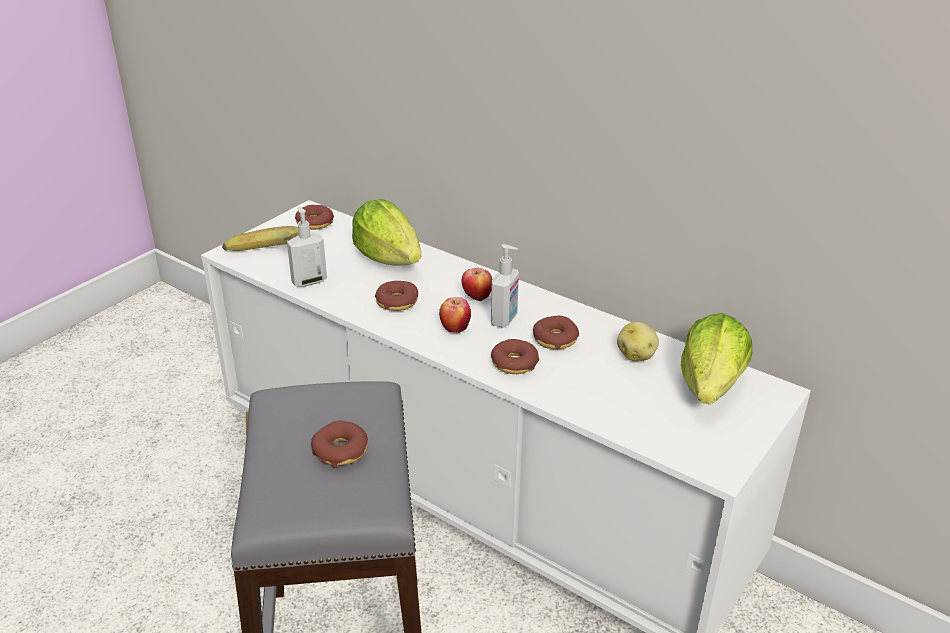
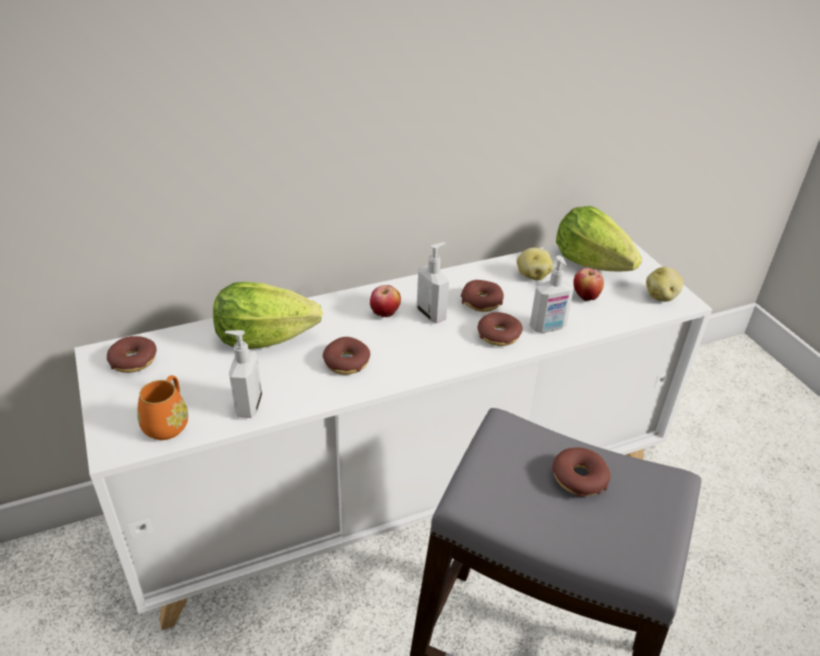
camera: 60 degrees left, 5 degrees up
(267, 260) = (168, 422): banana -> orange mug
(455, 329) = (421, 345): apple -> apple (585, 297)
(559, 388) = (548, 327): none -> soap dispenser
(709, 450) = (661, 296): none -> potato

